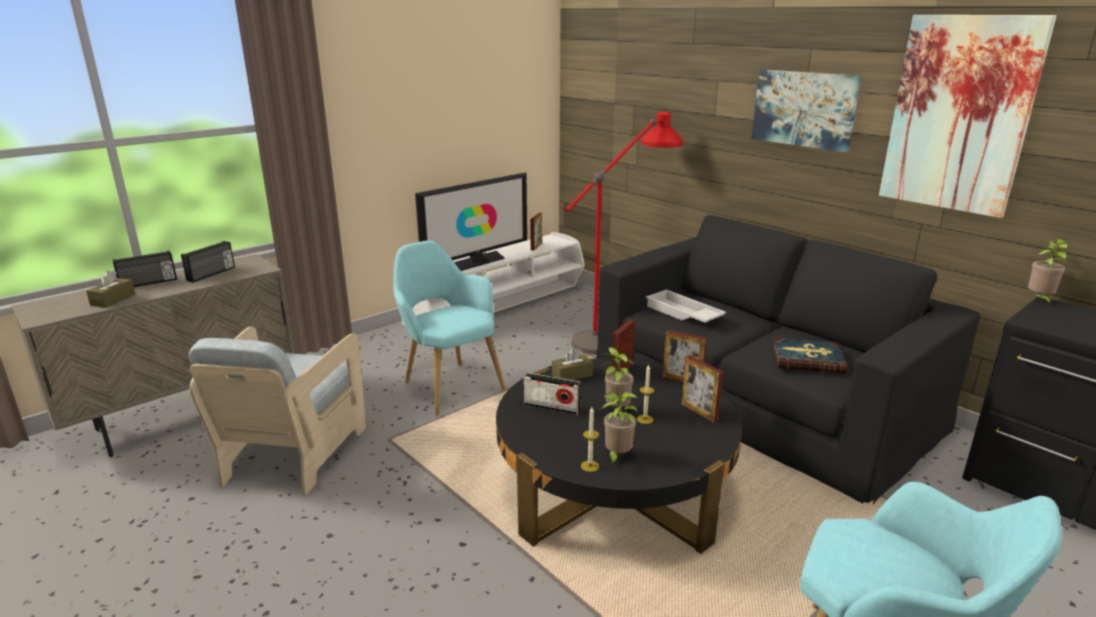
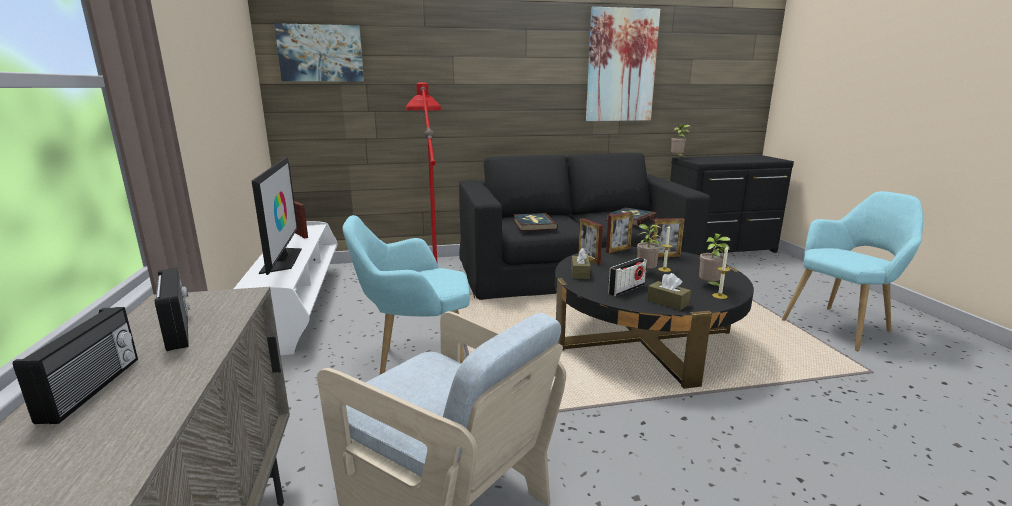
camera: 60 degrees left, 5 degrees down
(113, 300) = (117, 433): brown tissue box -> brown tissue box (667, 302)
(682, 314) = (534, 224): white tray -> book
(804, 109) = (528, 71): picture -> picture (321, 53)

